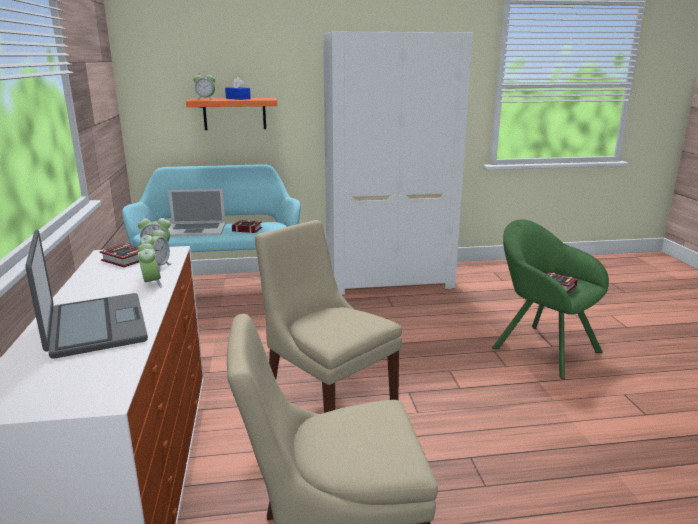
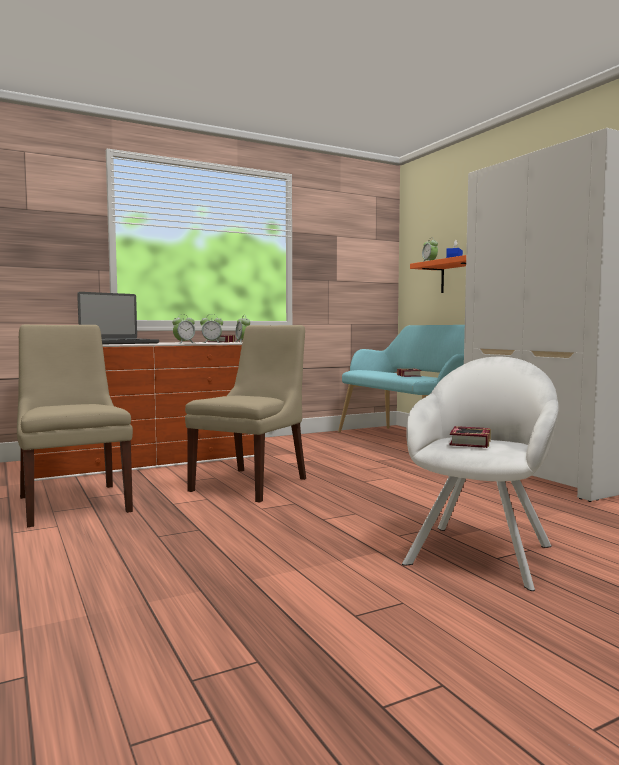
camera: 70 degrees right, 15 degrees down
(196, 229) = (385, 372): laptop -> none
(541, 347) = (482, 551): green armchair -> white armchair

